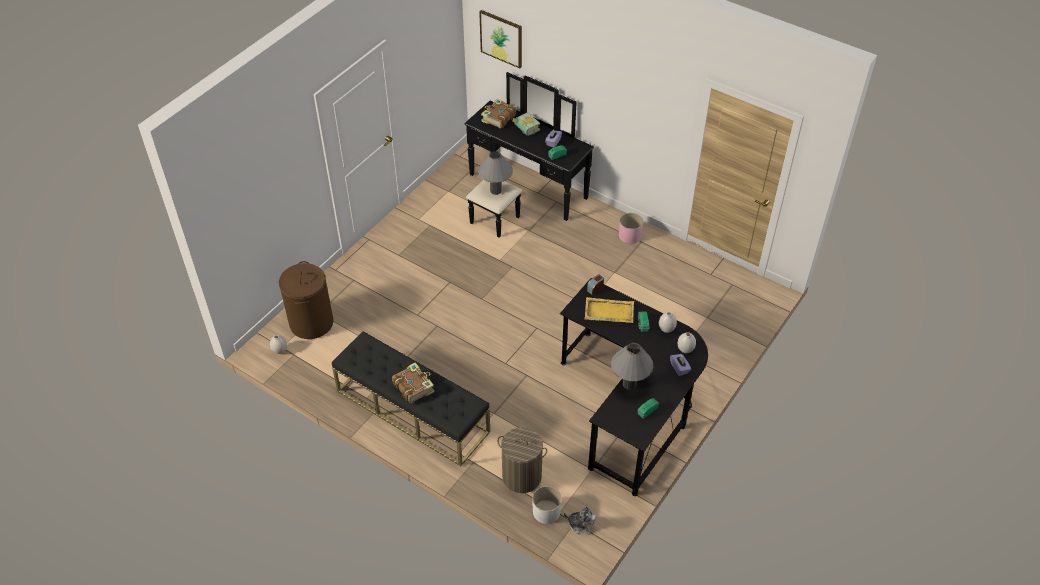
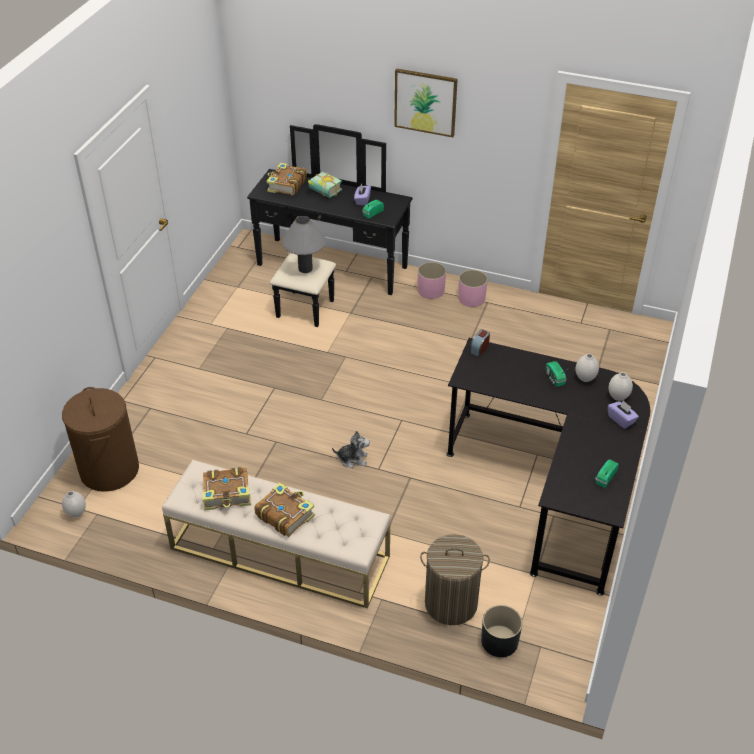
camera: 15 degrees left, 5 degrees down
(378, 363) = (227, 494): none -> book
(412, 411) = (279, 552): black bench -> beige bench
(501, 38) = (279, 82): picture -> picture (425, 102)
(546, 512) = (499, 641): white planter -> black planter
(580, 524) = (549, 647): plush toy -> plush toy (352, 459)
(599, 222) = (431, 290): none -> pink planter
(608, 311) = (507, 371): yellow tray -> none
(629, 384) = (569, 450): grey table lamp -> none

